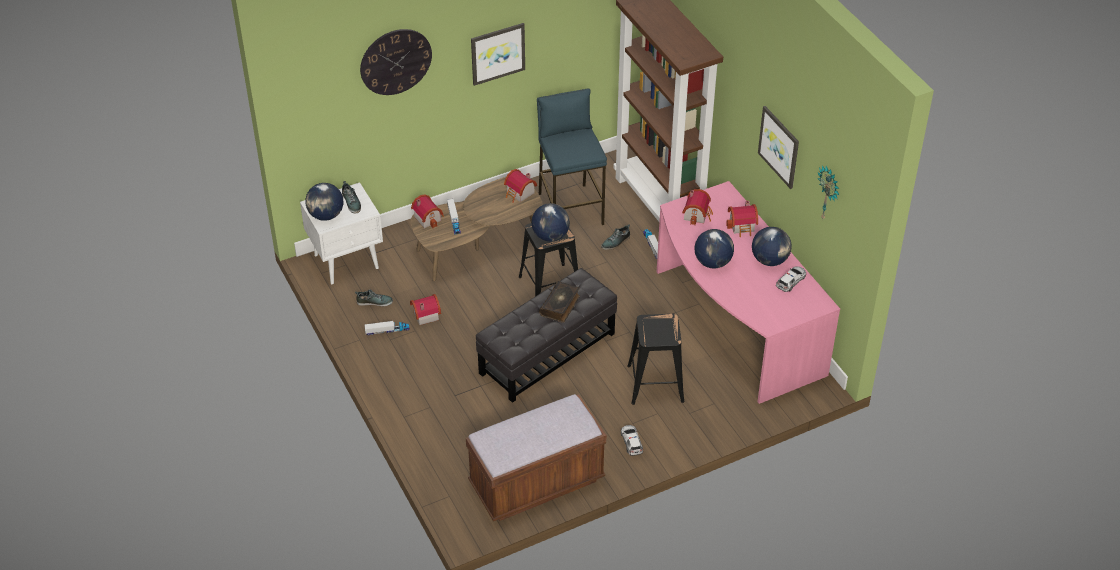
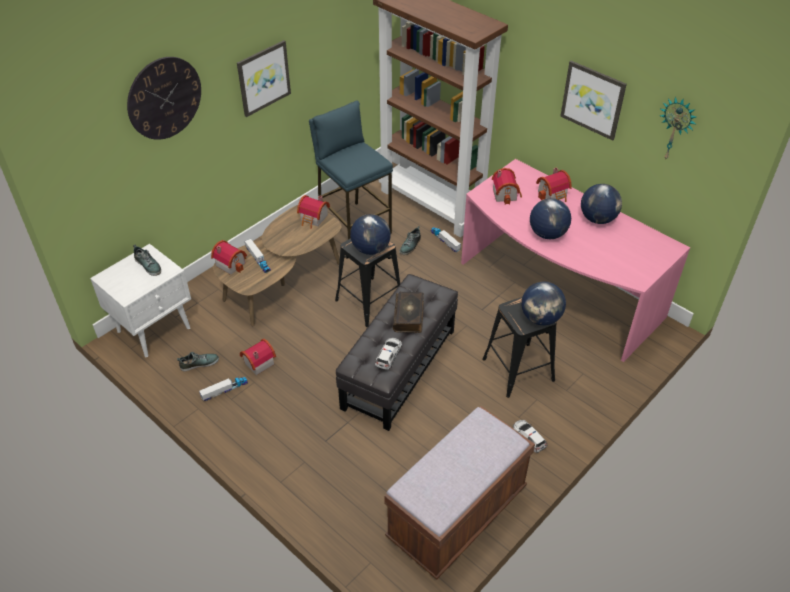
camera: 20 degrees left, 0 degrees up
(326, 215) = (125, 285): globe -> globe (541, 318)
(791, 281) = (629, 233): toy car -> toy car (388, 356)

